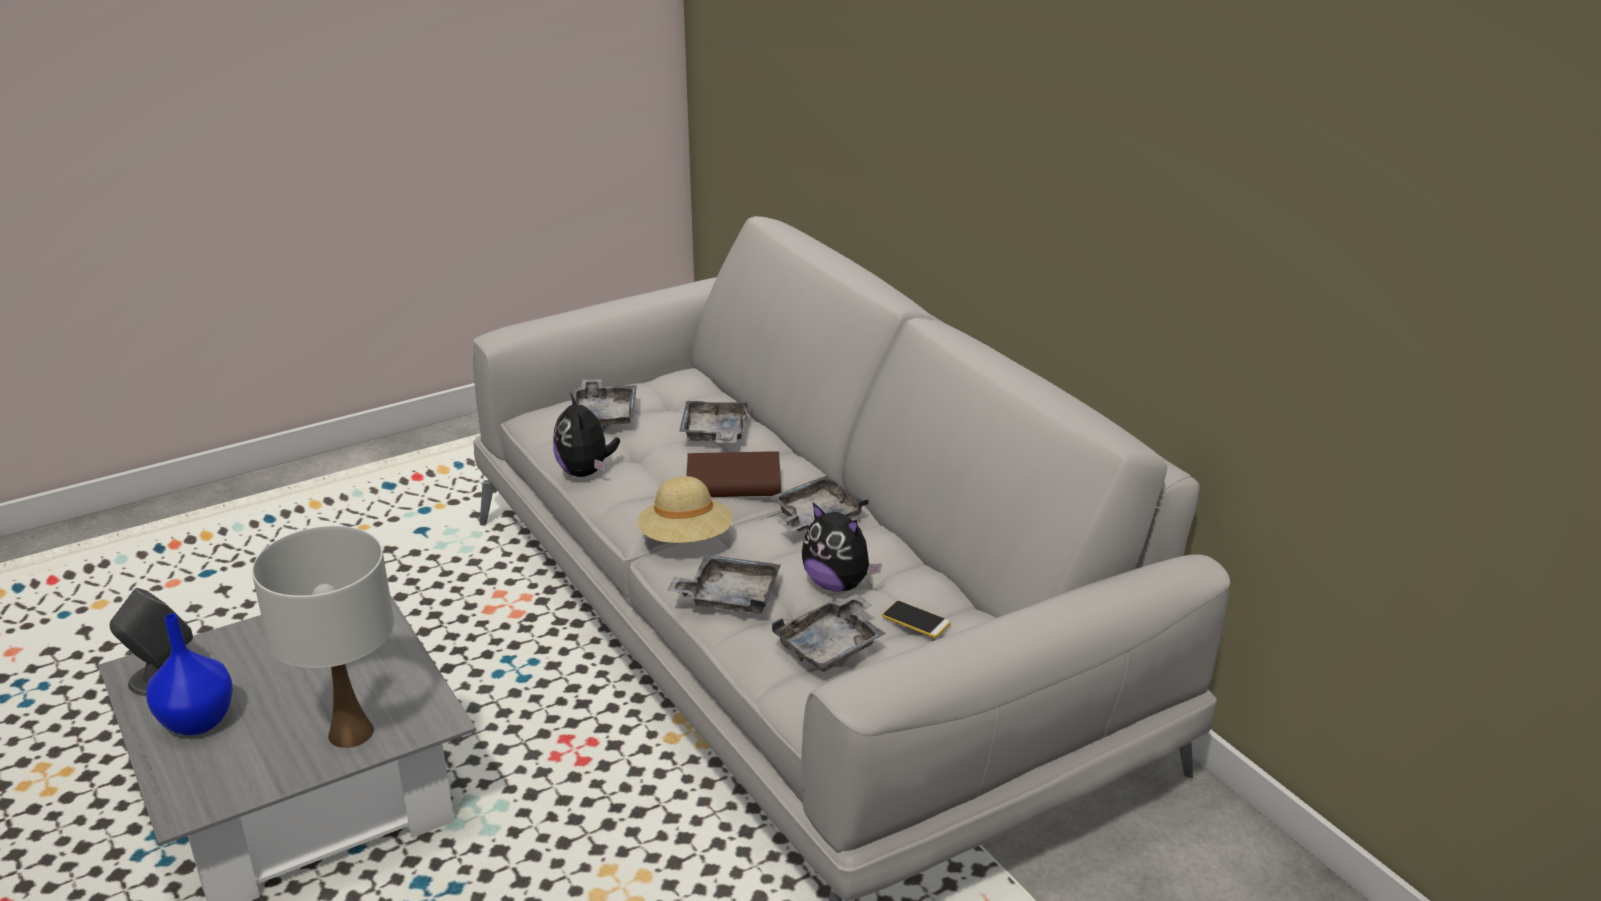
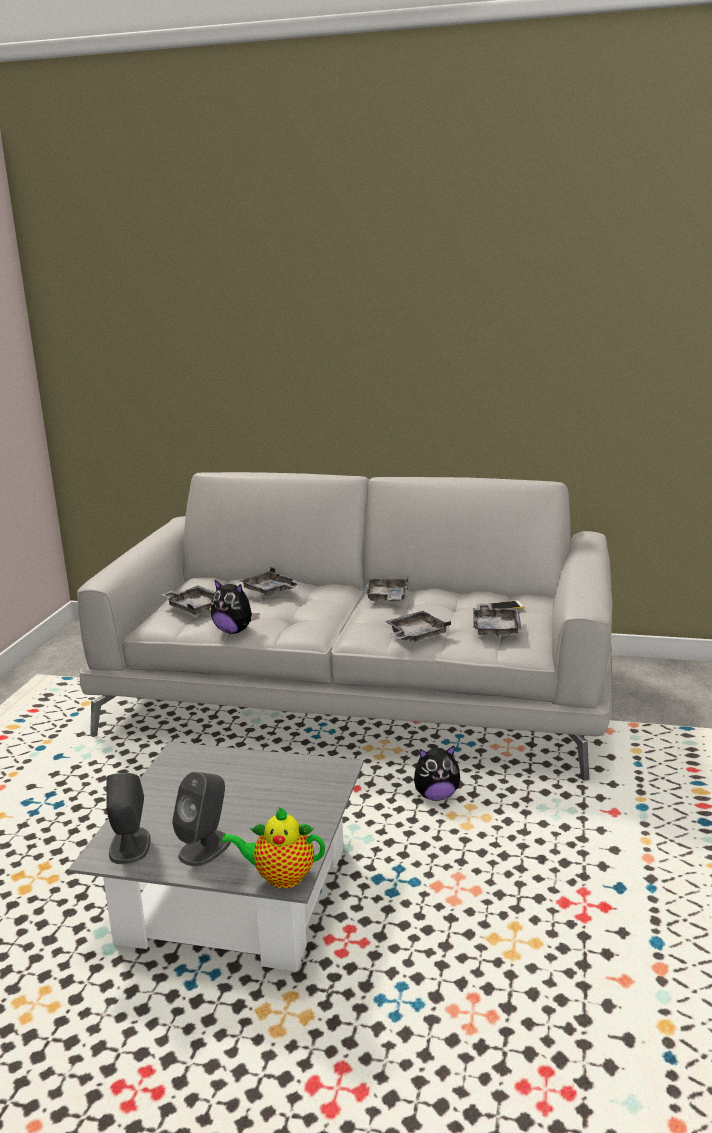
camera: 45 degrees left, 10 degrees down
(185, 801) = (280, 877): none -> teapot
(198, 722) = (205, 847): blue vase -> grey speaker
(350, 733) = (306, 798): white table lamp -> none
(686, 540) = (348, 629): beige hat -> none
(733, 481) = (320, 602): brown book -> none
(837, 584) = (447, 612): plush toy -> plush toy (436, 796)

